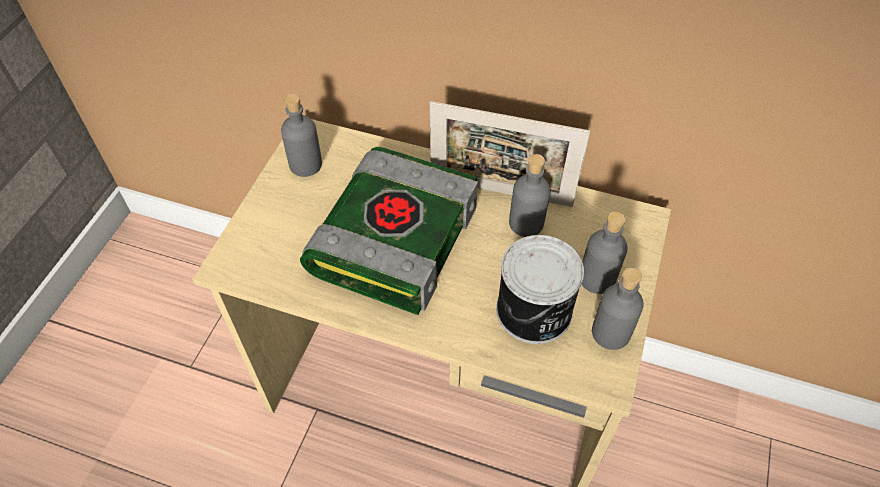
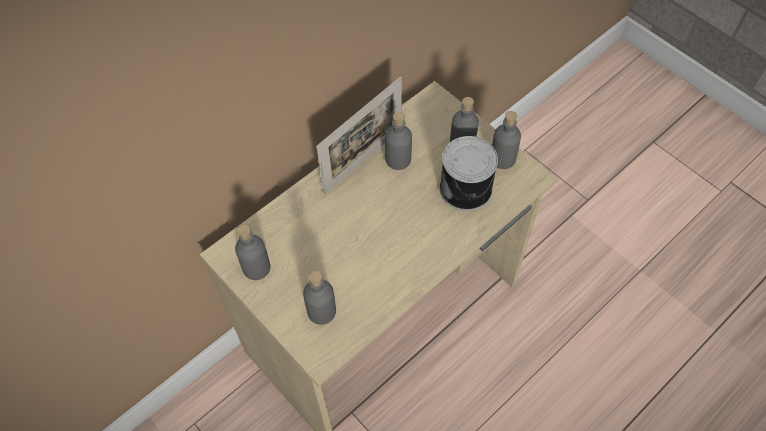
camera: 60 degrees left, 5 degrees up
(282, 242) = (321, 311): none -> grey bottle
(393, 236) = (361, 239): book -> none

